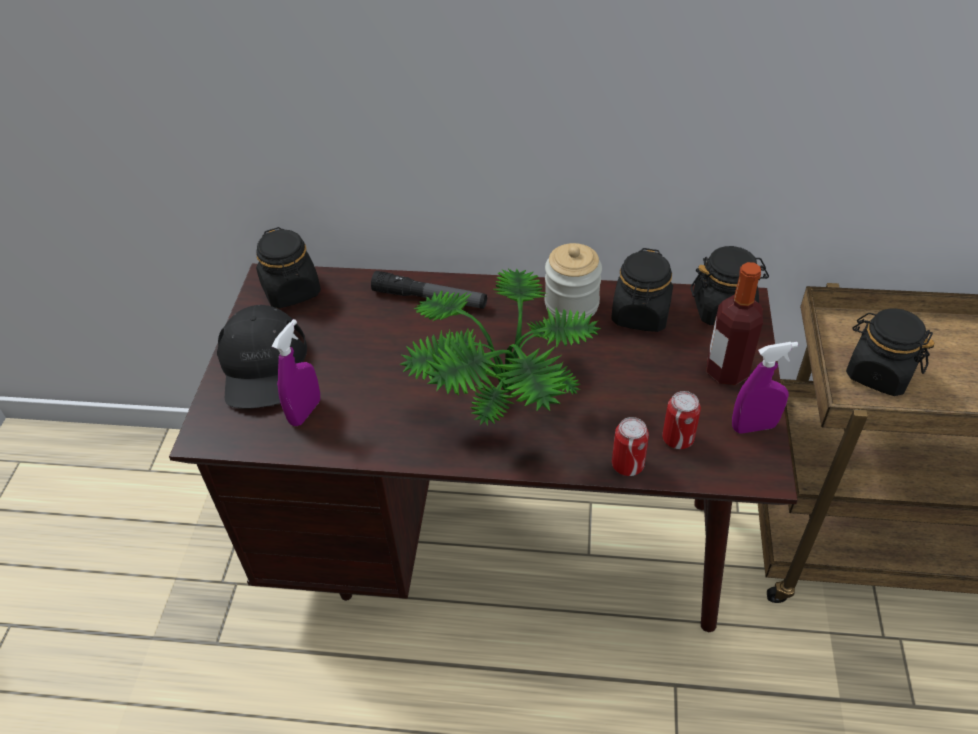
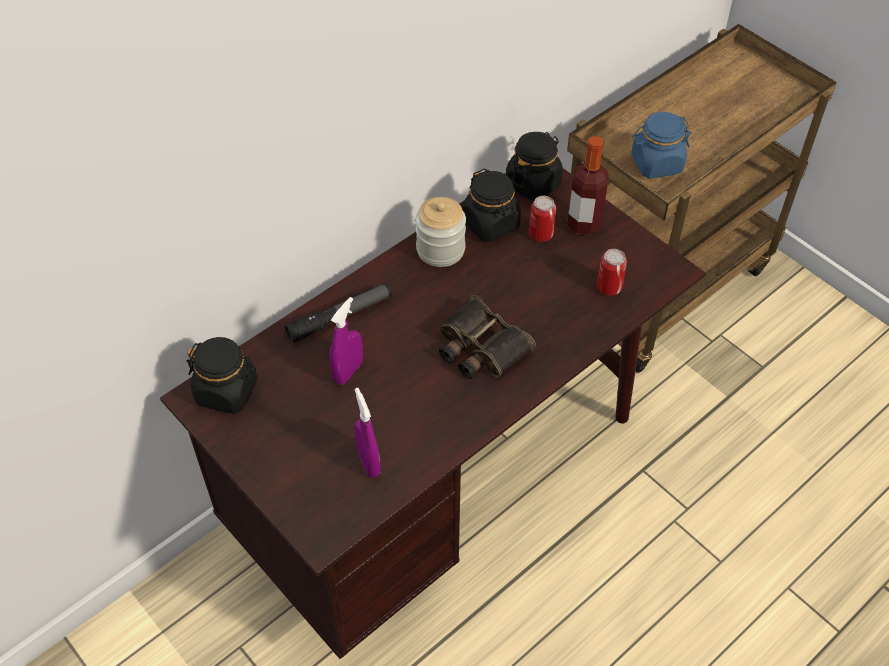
camera: 50 degrees left, 5 degrees up
(263, 366) = (291, 459): black cap -> none
(499, 398) = (480, 347): potted plant -> binoculars
(627, 465) = (603, 325): can -> can (541, 234)
(754, 426) = (637, 247): purple spray bottle -> purple spray bottle (348, 371)
(879, 373) = (656, 163): black jar -> blue jar

